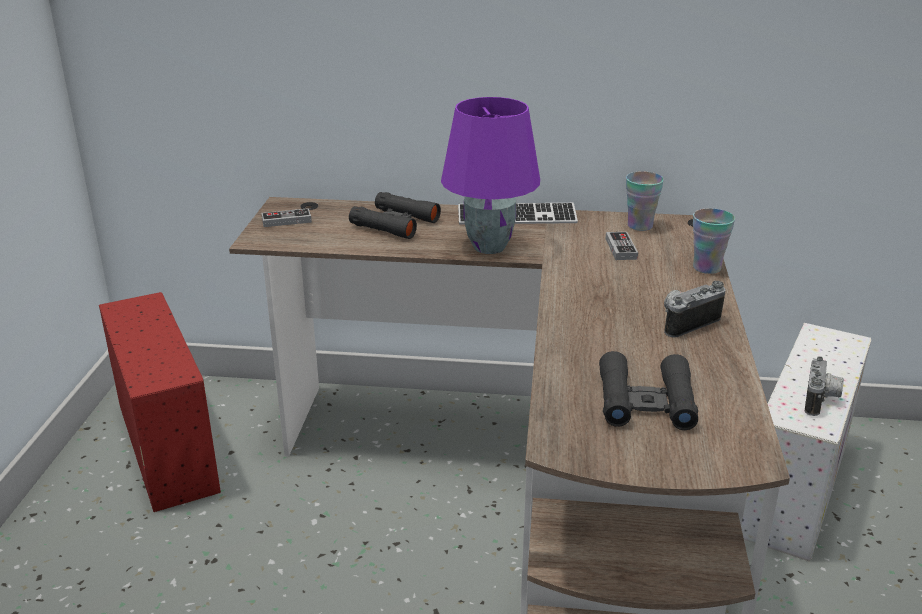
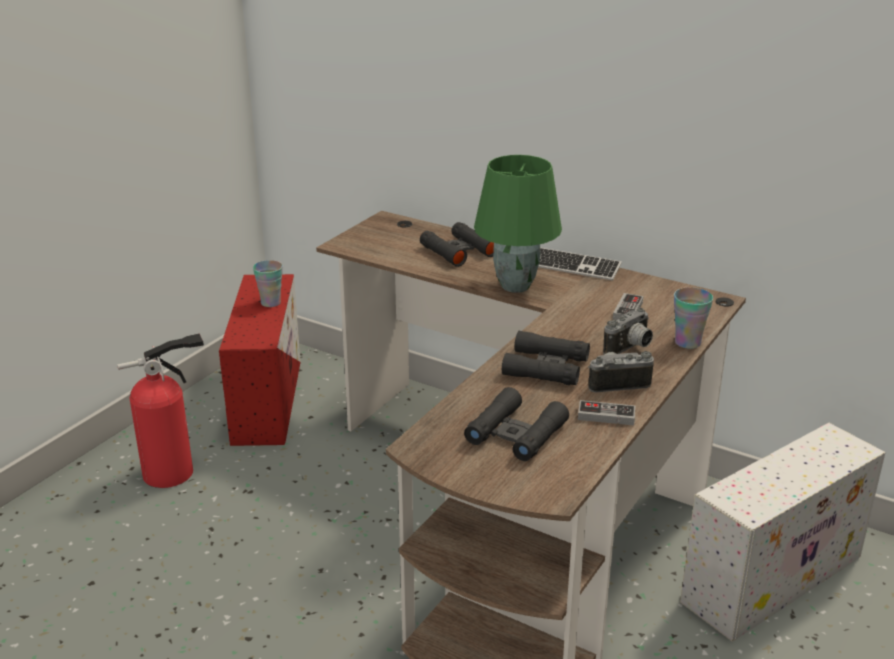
camera: 25 degrees right, 0 degrees up
(100, 565) = (174, 472): none -> fire extinguisher
(286, 220) = (376, 233): game controller -> game controller (606, 416)
(489, 248) = (515, 287): purple table lamp -> green table lamp
(603, 323) = (546, 367): none -> black binoculars
(640, 226) = (667, 294): cup -> cup (271, 303)
(821, 401) = (772, 492): camera -> camera (630, 349)

